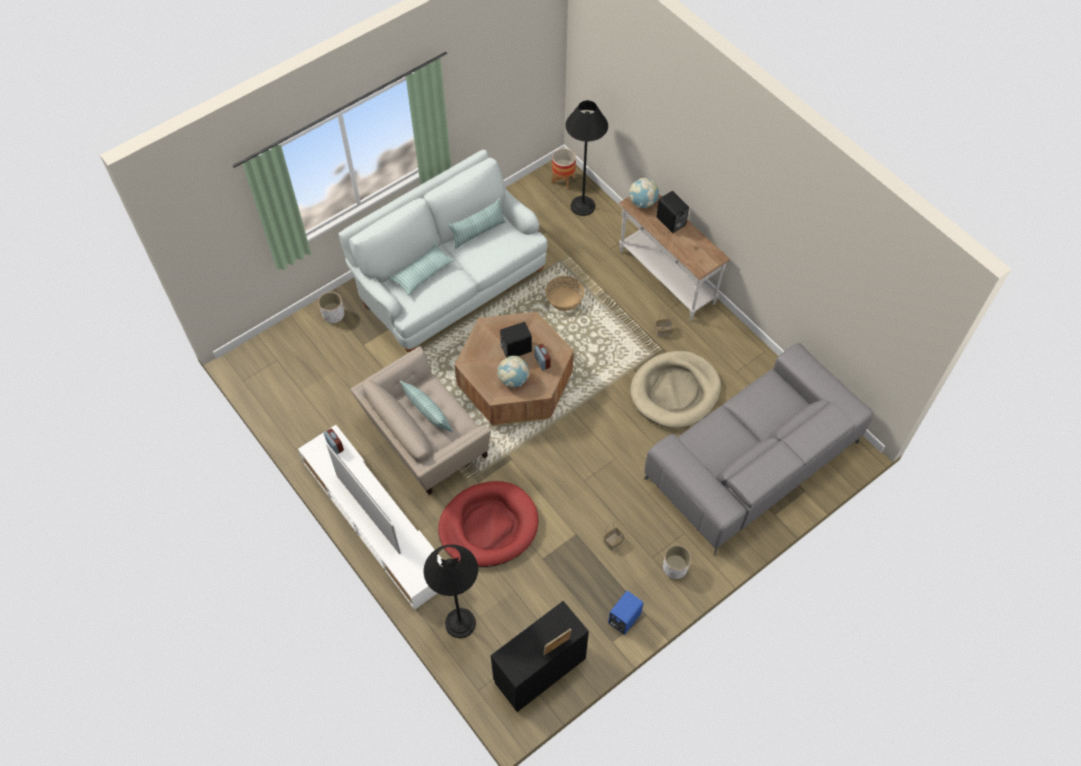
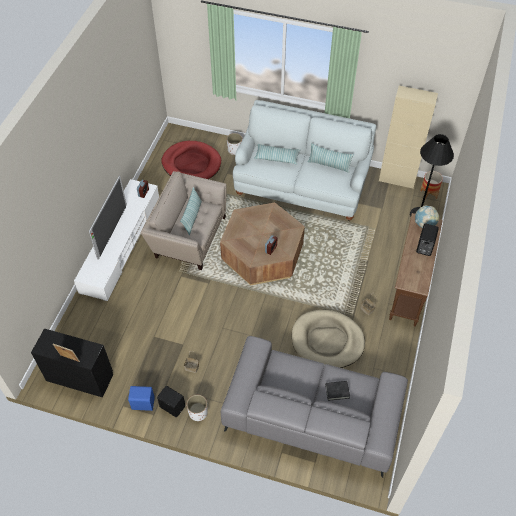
camera: 55 degrees right, 5 degrees down
(460, 623) = (84, 320): black floor lamp -> none
(488, 526) = (155, 297): red dog bed -> red dog bed (191, 164)
(513, 379) = (246, 242): globe -> none
(515, 349) = (269, 231): black speaker -> black speaker (172, 406)
(519, 192) = (397, 179): none -> beige cabinet
(564, 299) = (342, 245): basket -> none
(665, 278) = (408, 288): white console table -> brown console table
(765, 413) = (337, 391): none -> black book

